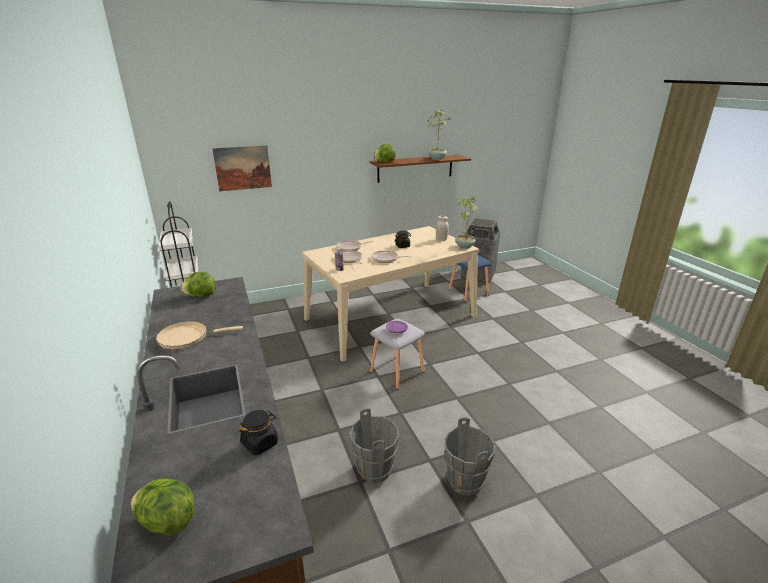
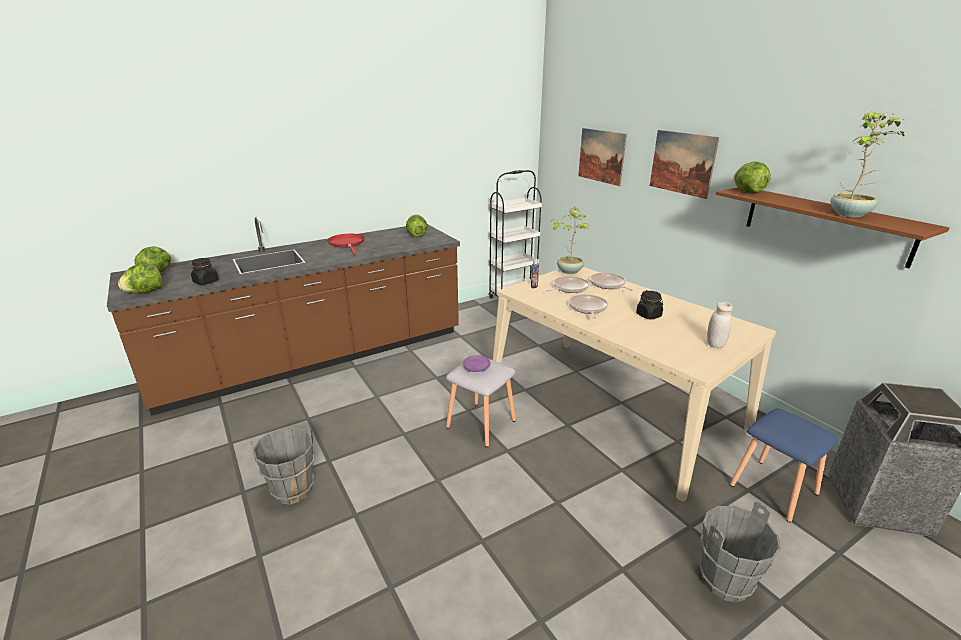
camera: 80 degrees right, 0 degrees up
(187, 337) = (347, 244): beige frying pan -> red frying pan
(271, 508) = (145, 292): none -> lettuce
(324, 156) = (682, 163): none -> picture
(375, 469) = (321, 425): grey bucket -> grey bucket (725, 581)
(464, 246) = (703, 366): potted plant -> potted plant (569, 271)

